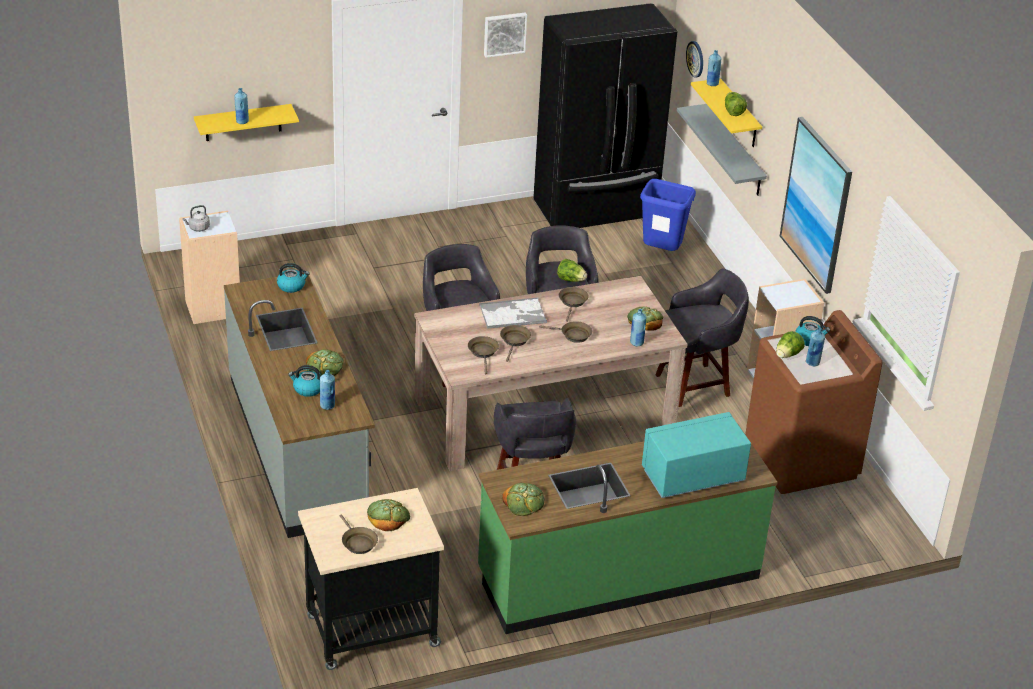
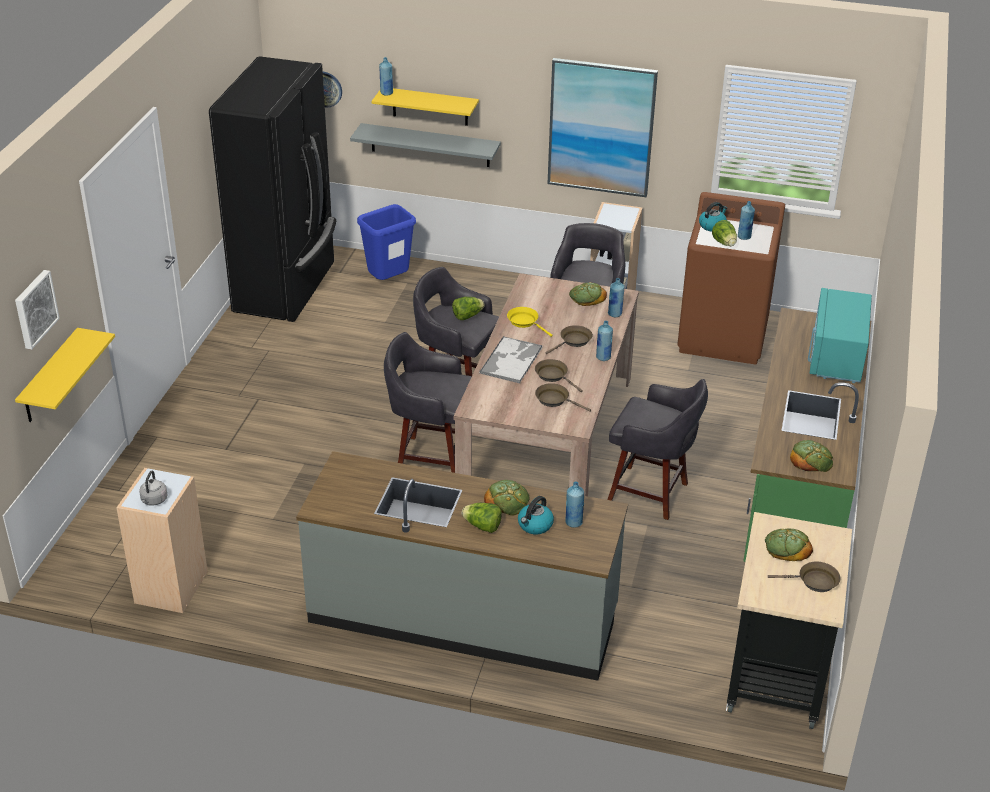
camera: 55 degrees left, 0 degrees up
(242, 121) = (70, 370): blue bottle -> blue bottle (603, 357)
(292, 286) = (347, 470): kettle -> none
(504, 33) = (186, 146): picture -> picture (34, 309)
(572, 302) = (525, 322): brown frying pan -> yellow frying pan
(733, 111) = (441, 101): lettuce -> lettuce (482, 526)

